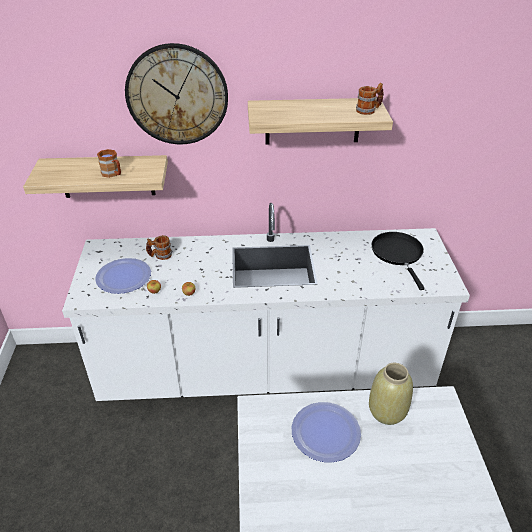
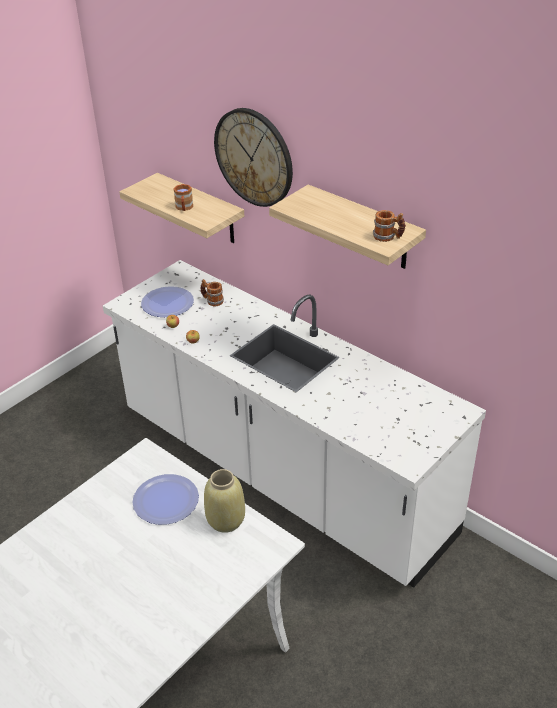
camera: 45 degrees right, 0 degrees up
(398, 254) = (406, 410): black frying pan -> none

